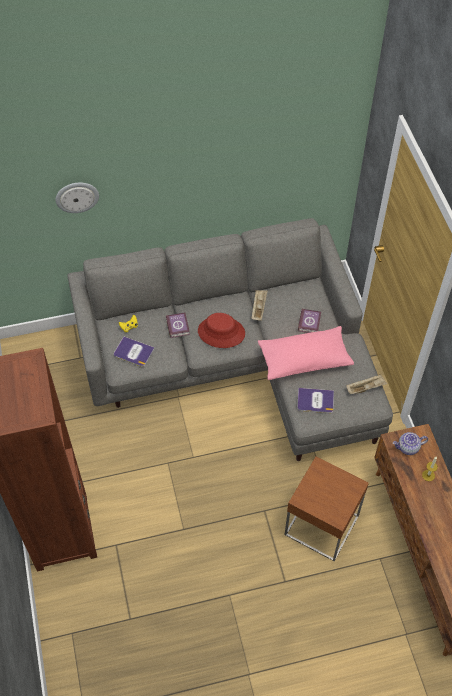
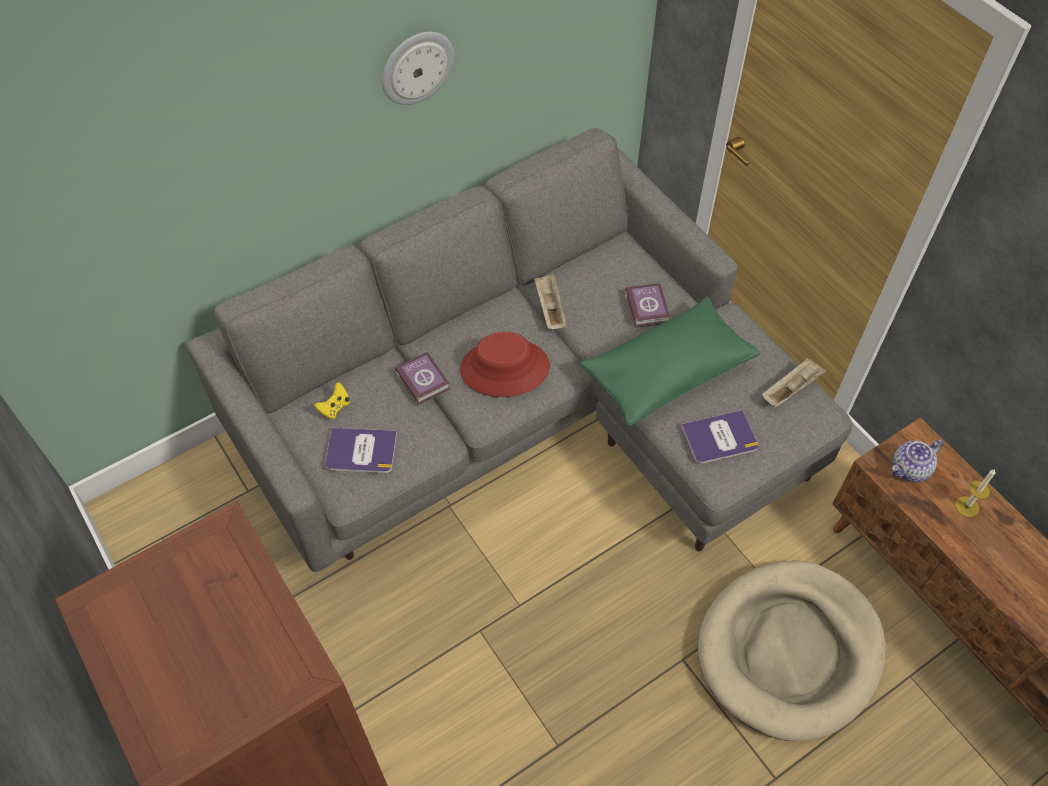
camera: 20 degrees left, 0 degrees up
(77, 196) = (171, 178): wall clock -> wall clock (416, 67)
(304, 359) = (667, 372): pink pillow -> green pillow
(322, 525) = (789, 651): brown side table -> beige dog bed

